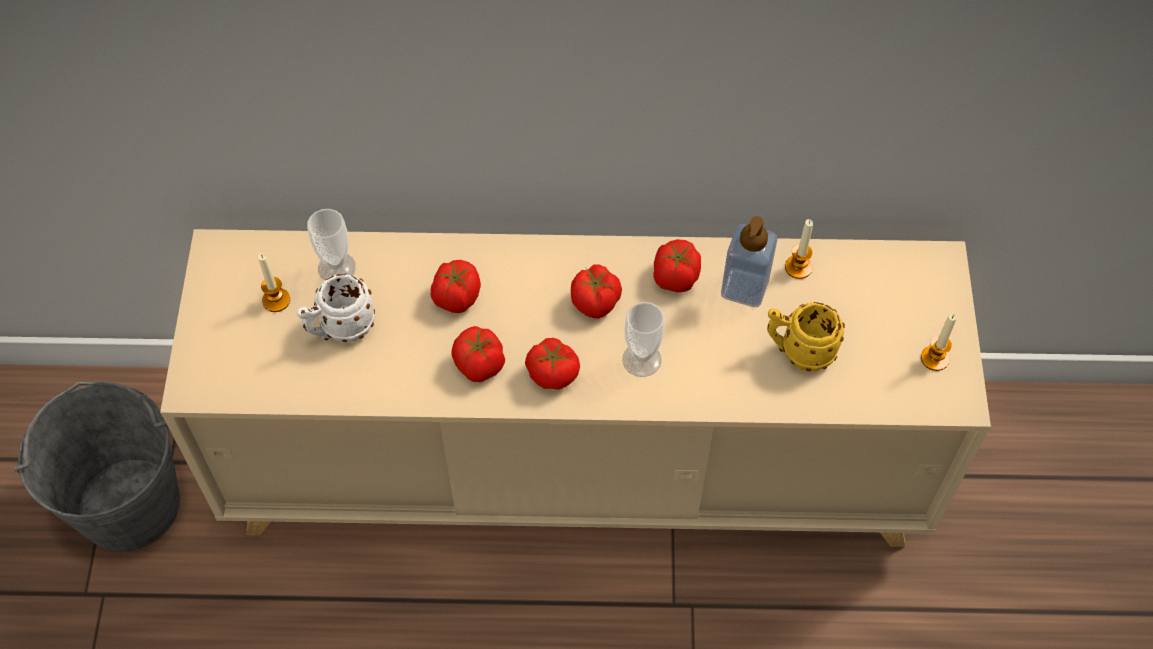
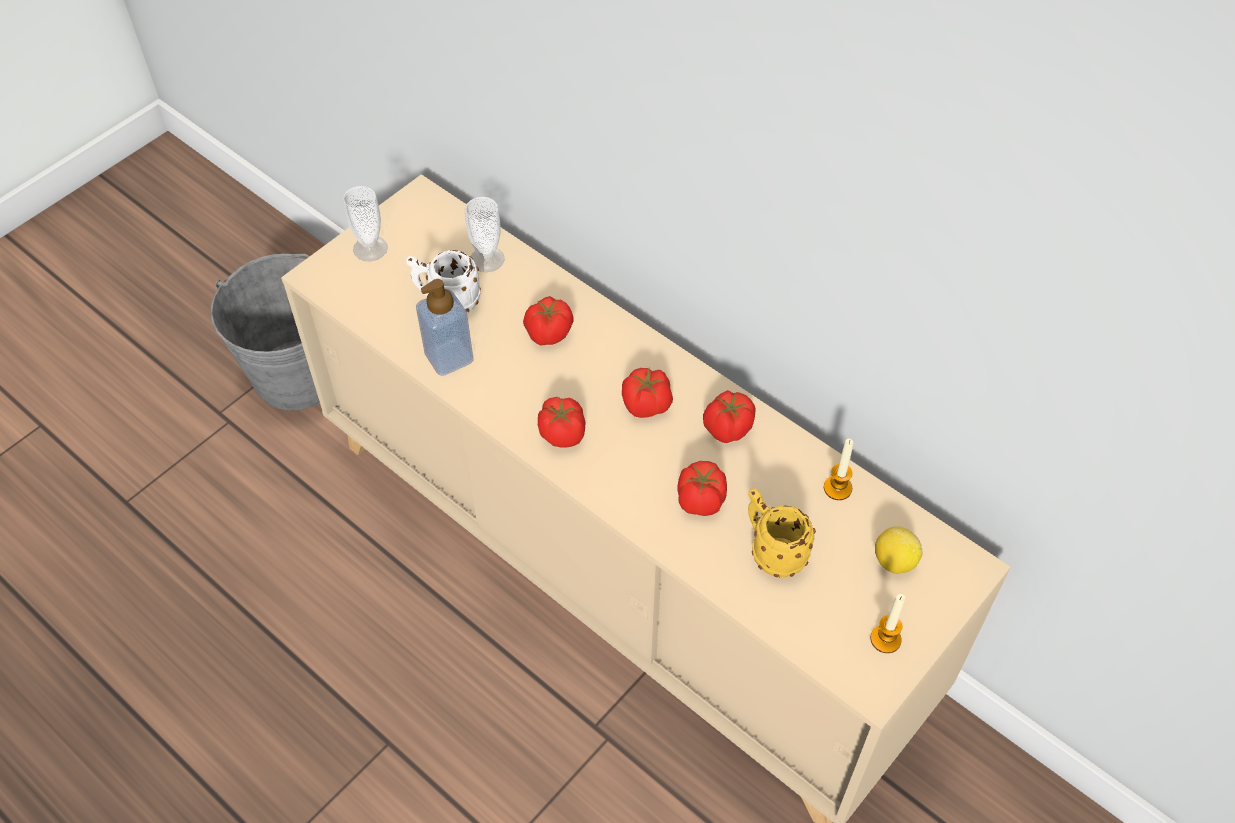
camera: 40 degrees right, 5 degrees down
(276, 300) = (425, 254): candle -> none
(479, 365) = (516, 391): tomato -> tomato (700, 500)
(641, 360) = (639, 470): cup -> cup (370, 248)
(744, 288) = (776, 473): soap dispenser -> soap dispenser (449, 357)
(887, 295) = (893, 561): none -> lemon

